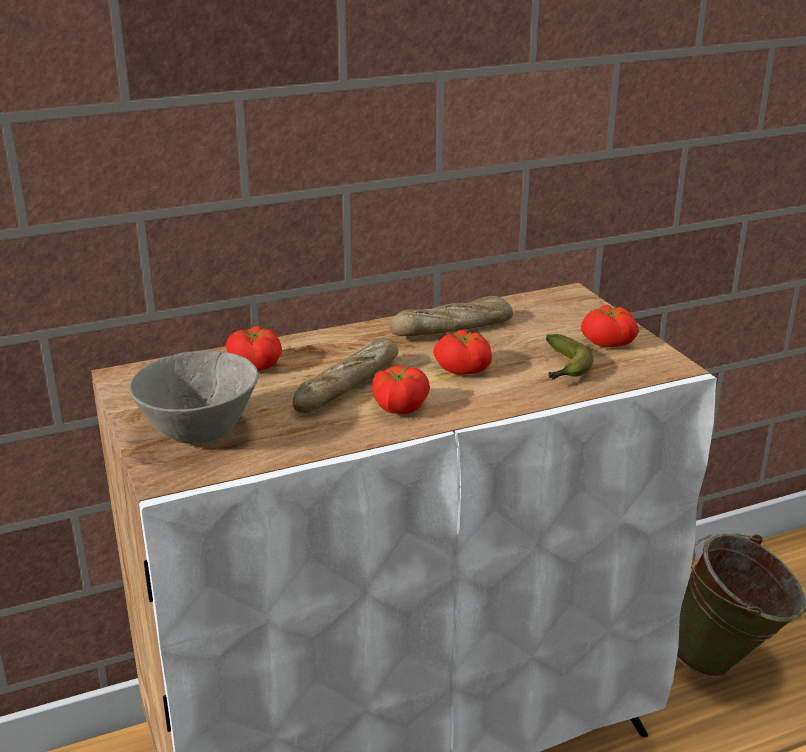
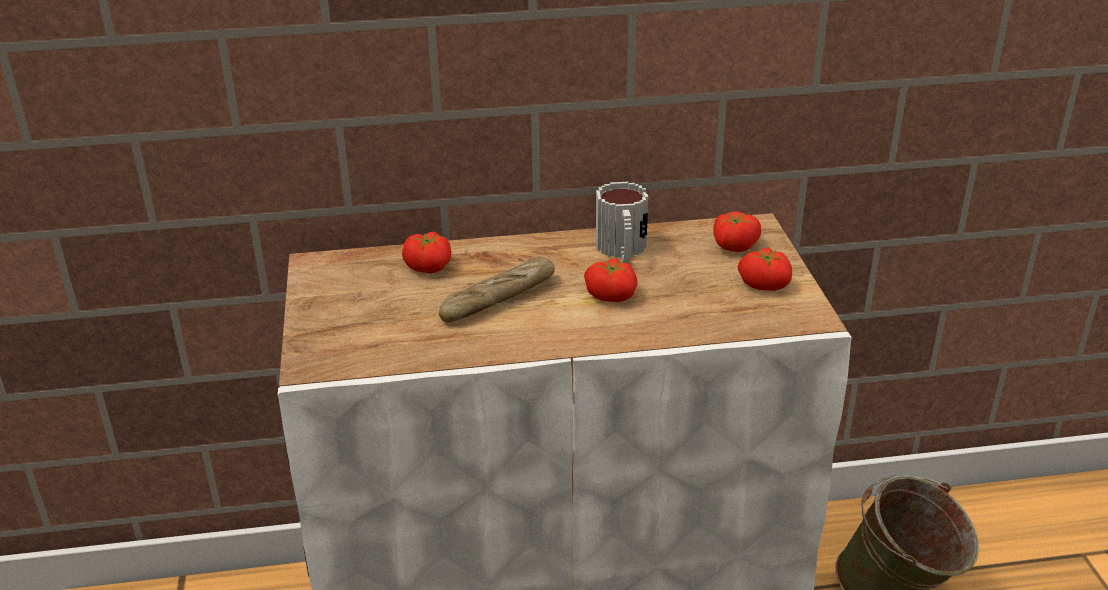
camera: 15 degrees right, 5 degrees up
(199, 434) = (351, 330): grey bowl -> none
(398, 407) = (533, 327): tomato -> tomato (733, 245)
(452, 329) = (622, 250): bread -> mug
(564, 368) = (706, 307): banana -> none

